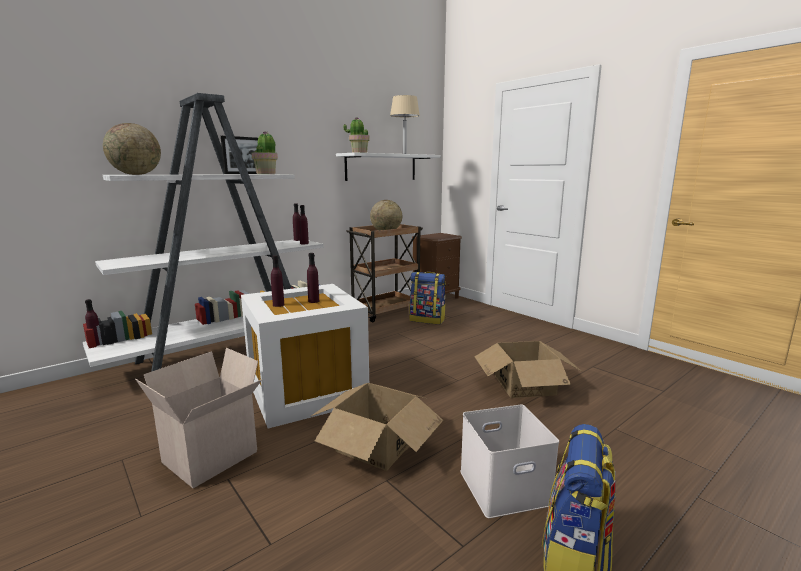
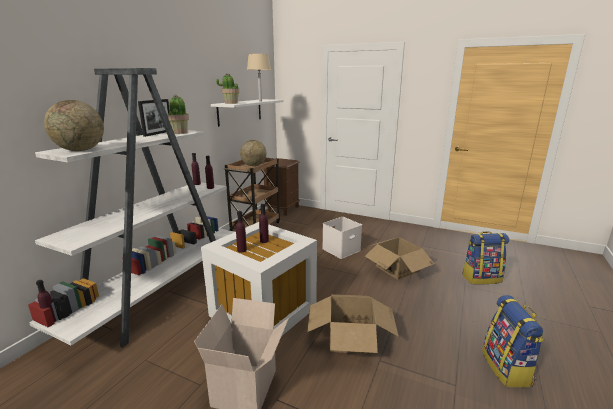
camera: 25 degrees left, 5 degrees up
(427, 320) = (293, 229): backpack -> backpack (481, 278)
(504, 486) = (444, 340): white storage box -> white storage box (341, 249)

